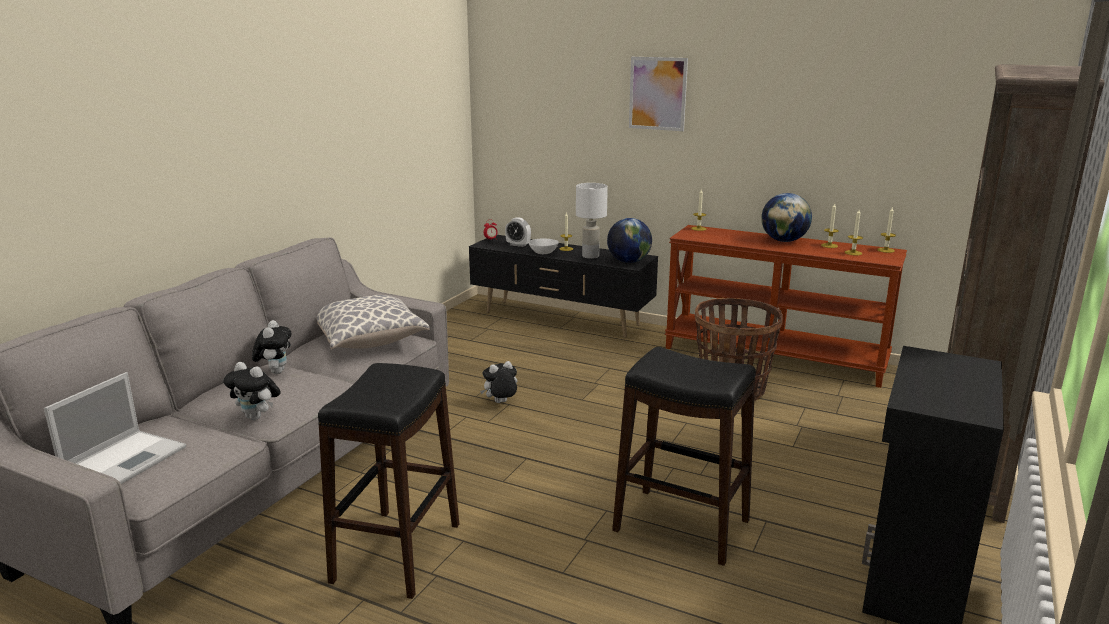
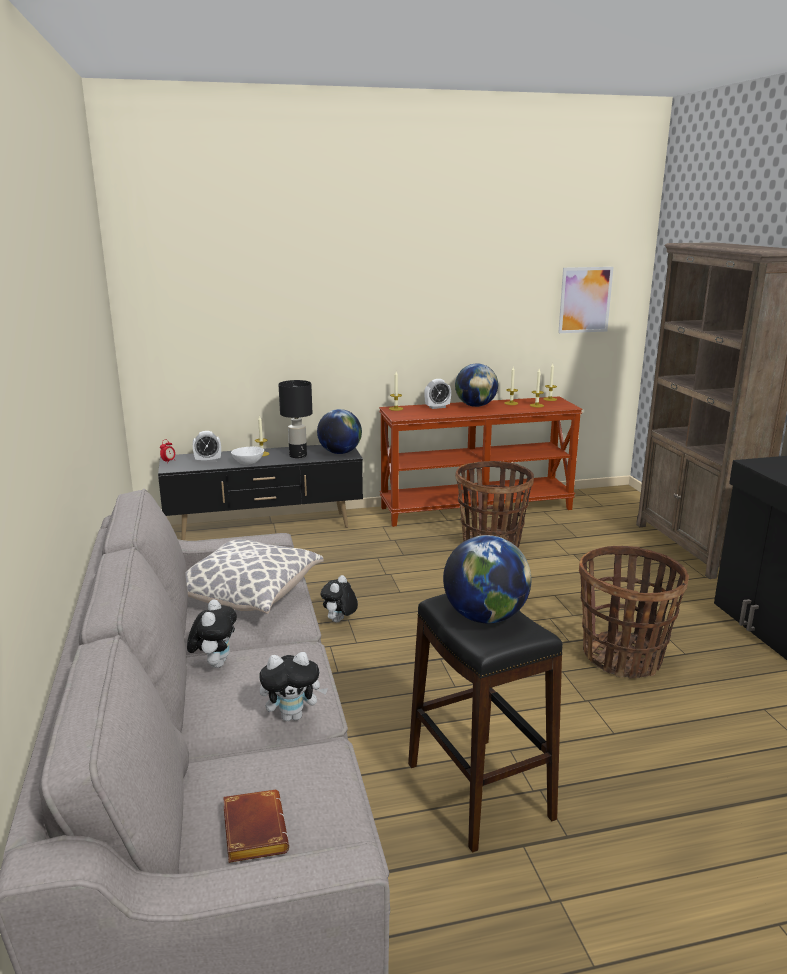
camera: 40 degrees left, 0 degrees up
(126, 459) = (252, 830): laptop -> brown book
(275, 371) = (215, 663): plush toy -> plush toy turned 45 degrees clockwise
(381, 386) = (485, 617): none -> globe
(590, 256) = (297, 456): white table lamp -> black table lamp
(657, 93) = (339, 284): picture -> picture (585, 300)
(682, 525) = (622, 657): black stool -> basket
(741, 235) = (437, 407): none -> alarm clock

